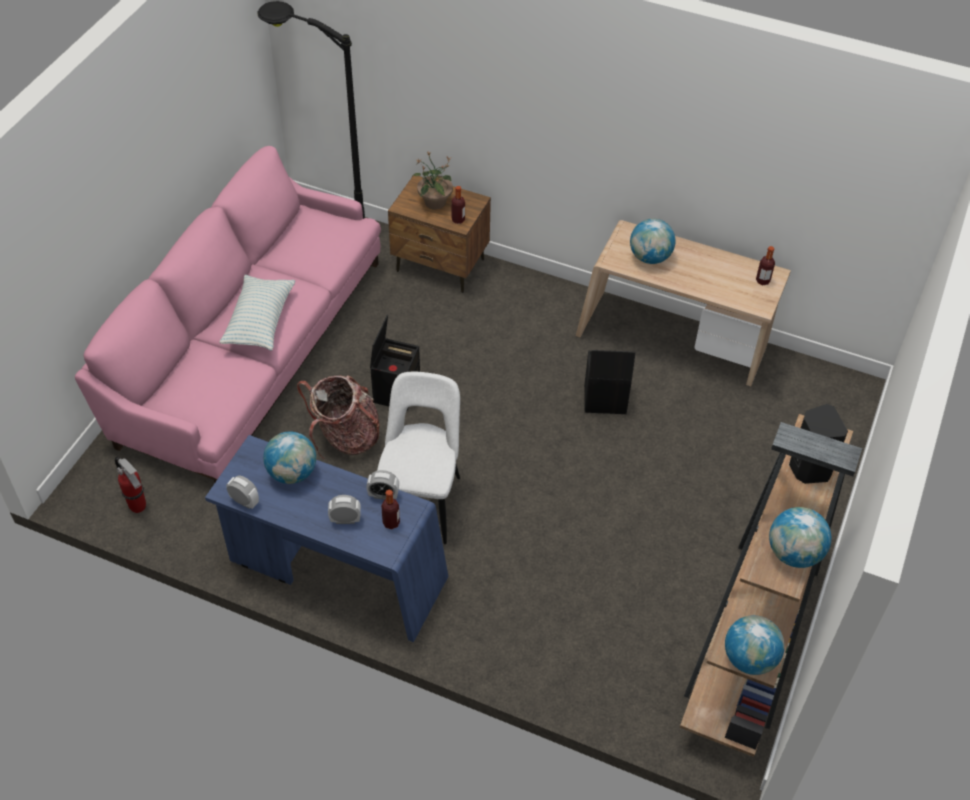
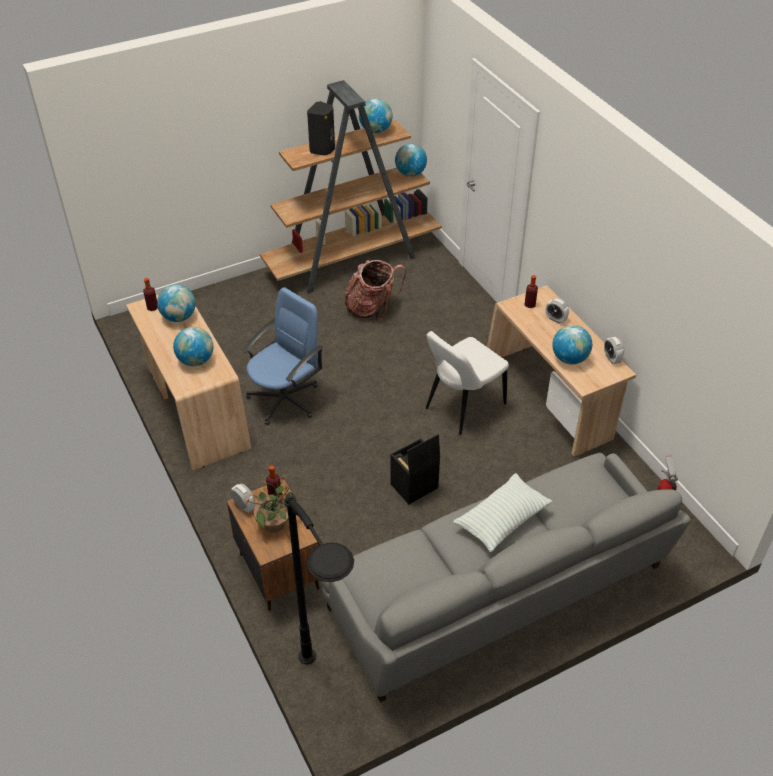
camera: 140 degrees left, 5 degrees down
(250, 348) = (497, 591): pink sofa -> grey sofa
(335, 572) = (549, 399): blue desk -> beige desk
(346, 437) = (478, 475): backpack -> backpack (372, 308)
(383, 495) = (522, 319): alarm clock -> alarm clock (244, 506)
(604, 400) = (285, 399): black storage box -> blue office chair
(725, 286) = (179, 317): none -> globe

